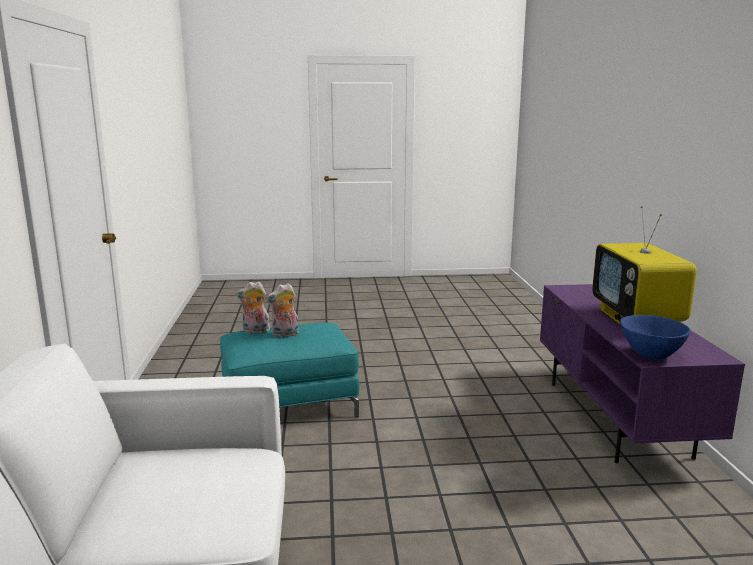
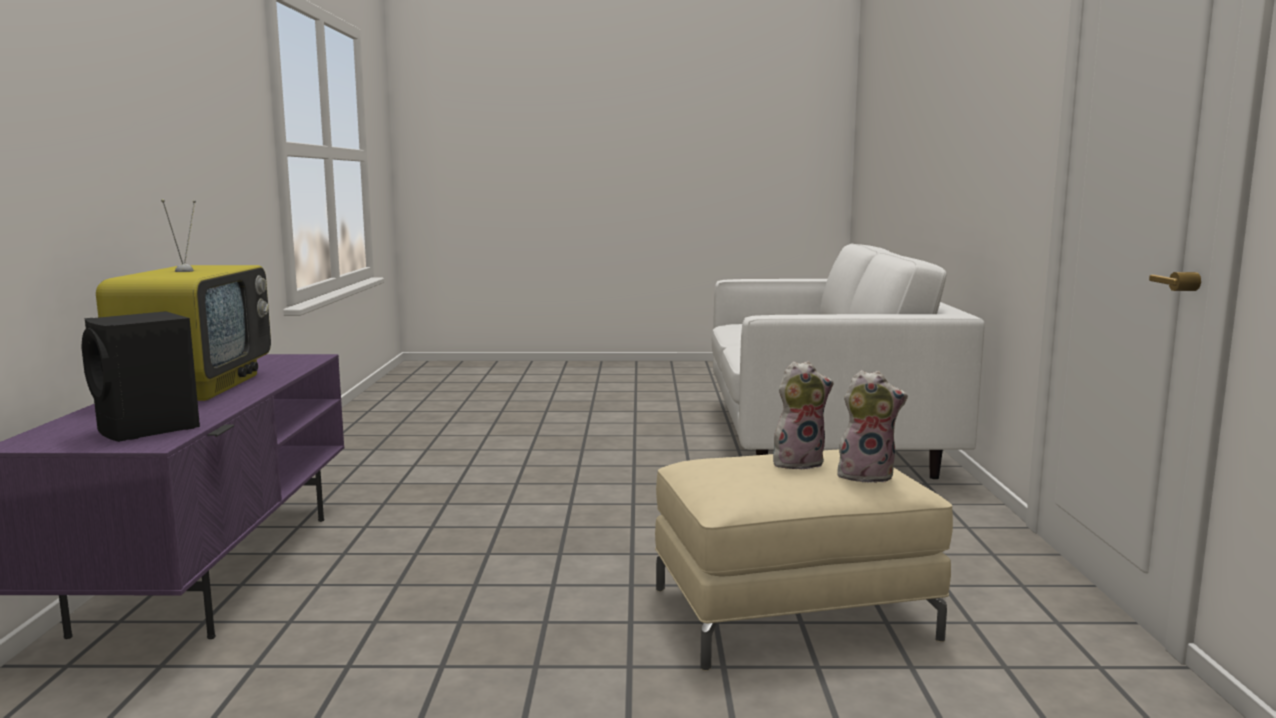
camera: 175 degrees left, 5 degrees down
(289, 406) = (791, 613): turquoise ottoman -> beige ottoman
(579, 293) = (148, 429): none -> black speaker
(650, 355) = (300, 360): blue bowl -> none

